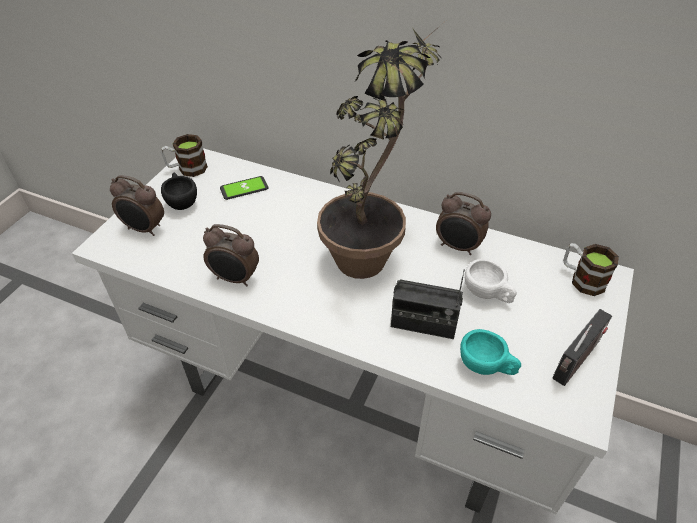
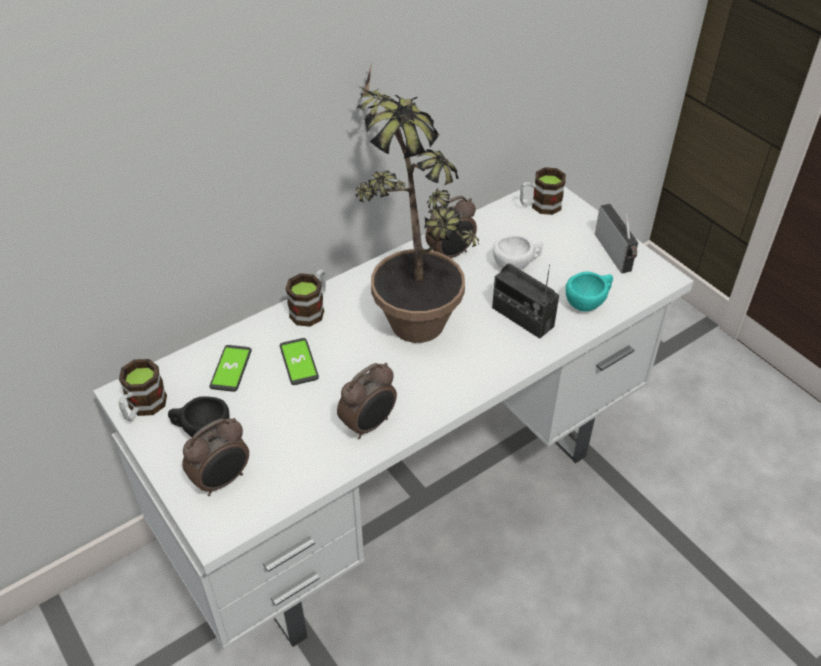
camera: 60 degrees left, 0 degrees up
(272, 216) = (299, 362): none -> phone
(329, 199) = (311, 309): none -> mug
(423, 324) = (522, 317): radio -> radio turned 90 degrees clockwise

